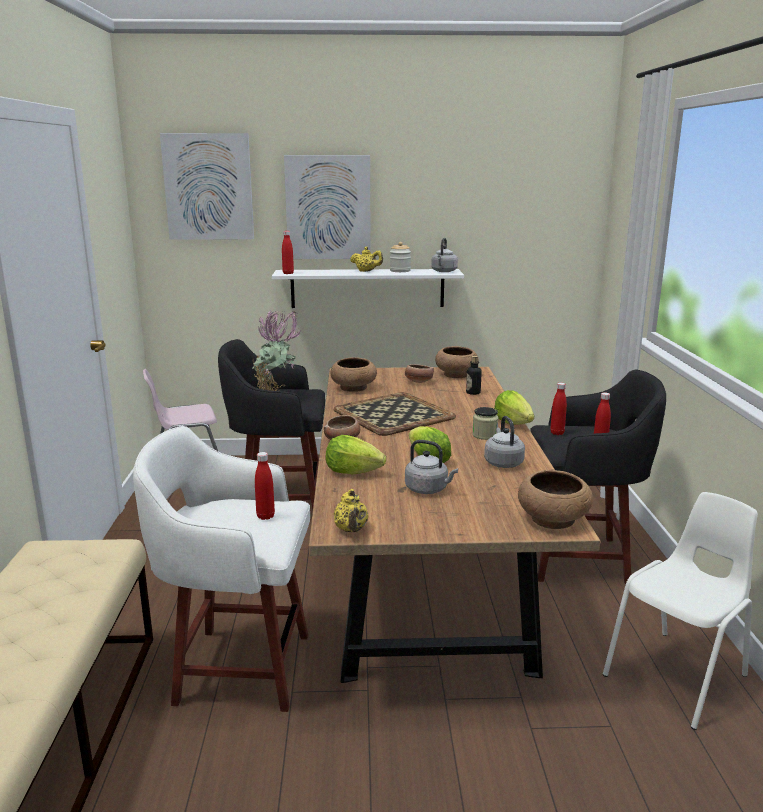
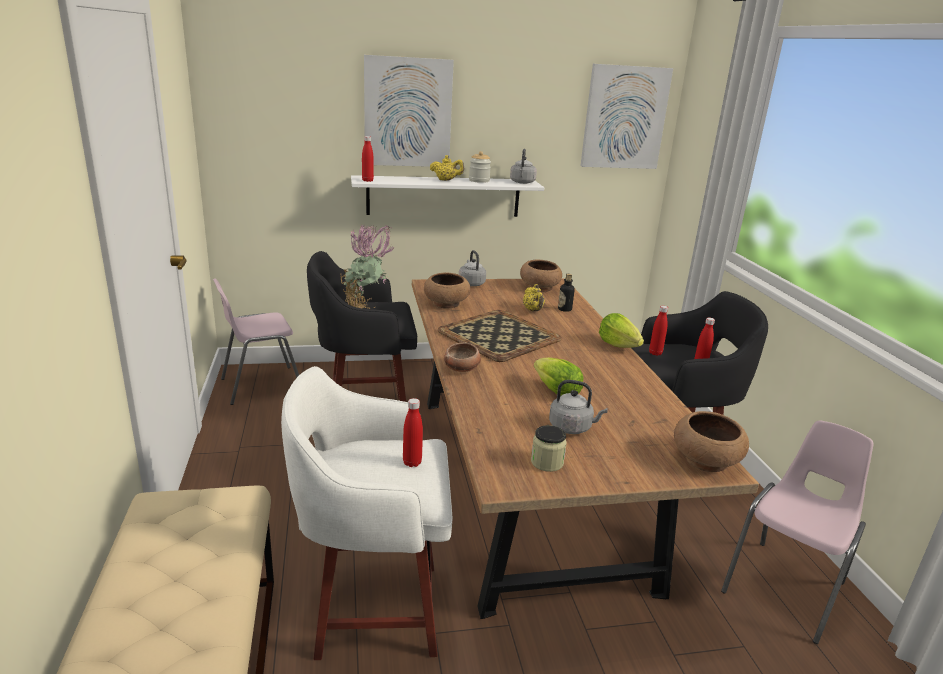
camera: 10 degrees left, 5 degrees up
(208, 187) = (281, 85): picture -> picture (624, 117)
(351, 530) = (517, 482): yellow teapot -> yellow teapot (533, 310)
(353, 472) = (488, 408): lettuce -> none
(418, 382) = (506, 296): bowl -> none
(484, 435) = (597, 360): jar -> jar (547, 462)
(503, 462) = (629, 393): grey kettle -> grey kettle (471, 283)
(678, 676) = (786, 588): white chair -> pink chair

